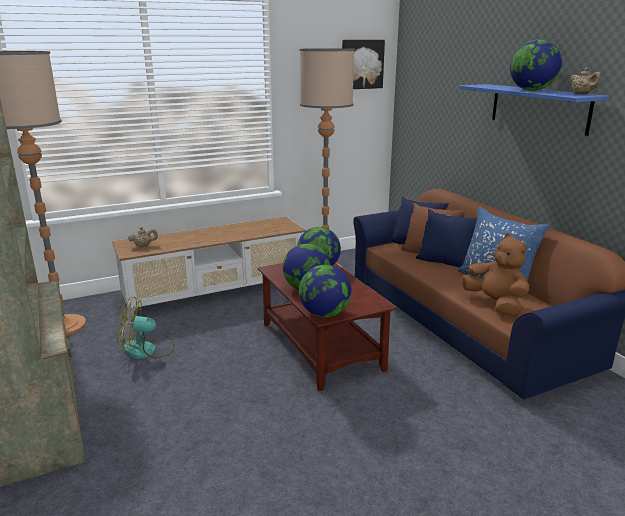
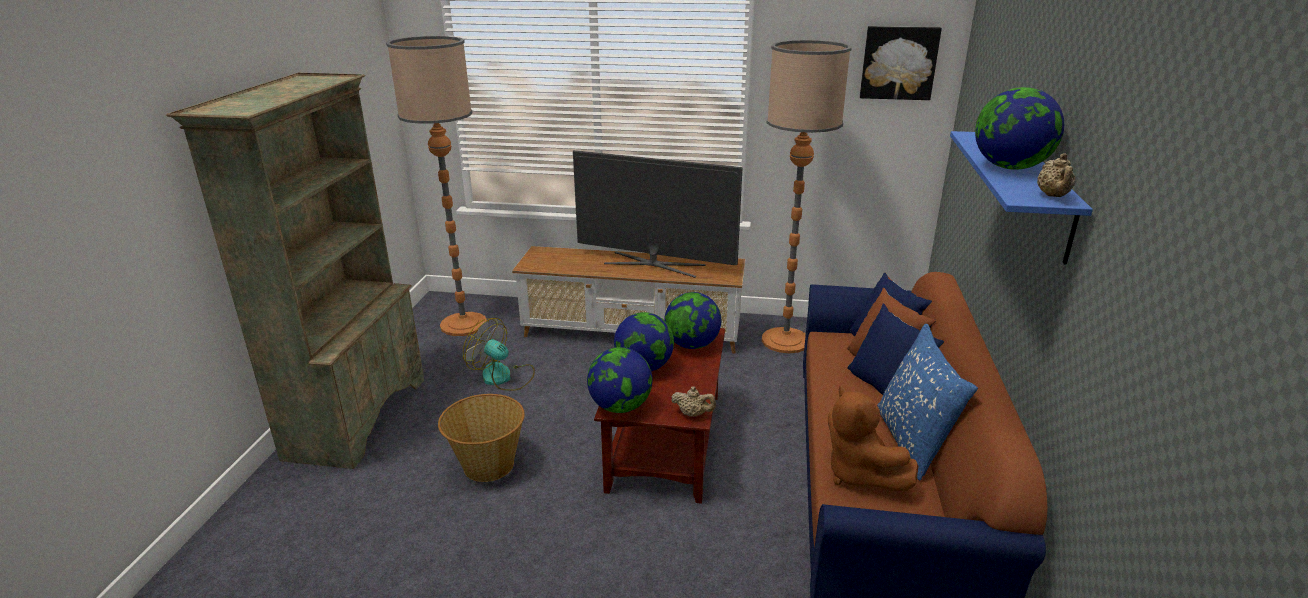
camera: 35 degrees right, 5 degrees up
(144, 246) = (551, 260): beige teapot -> beige teapot (693, 414)
(209, 409) = (487, 465): none -> basket
(229, 231) = (654, 264): none -> television
(495, 304) = (859, 474): brown plush toy -> brown plush toy turned 150 degrees clockwise

